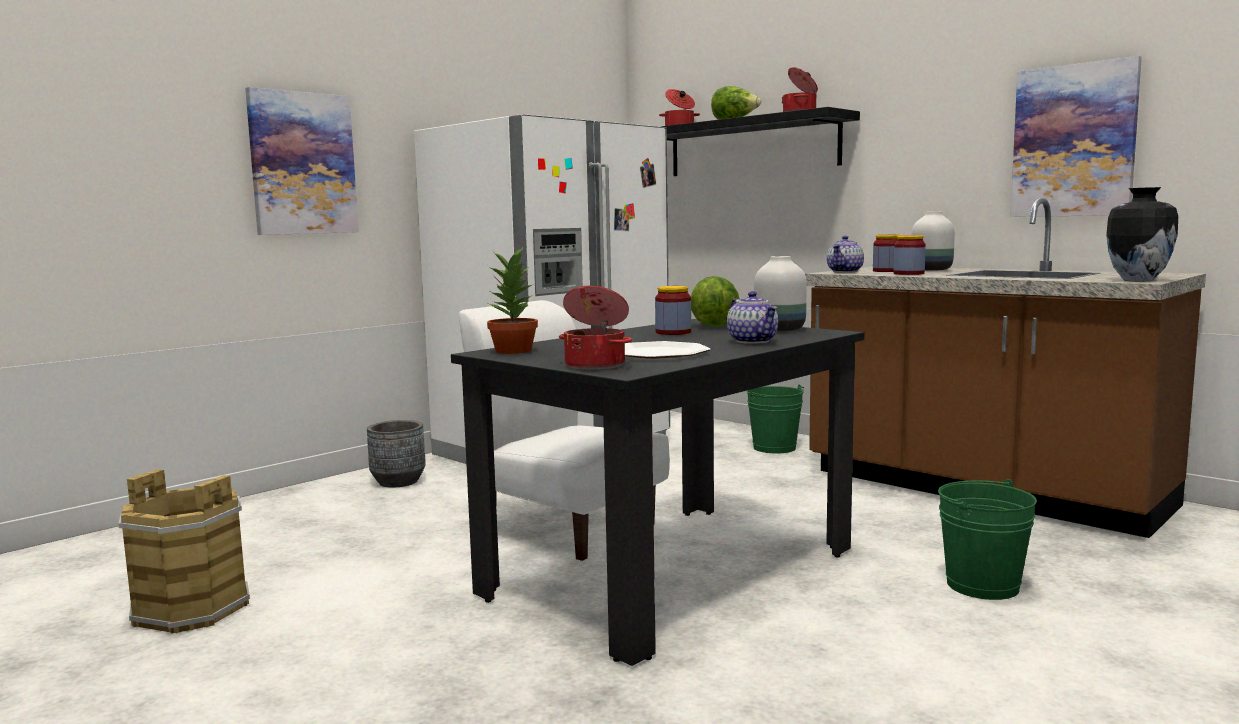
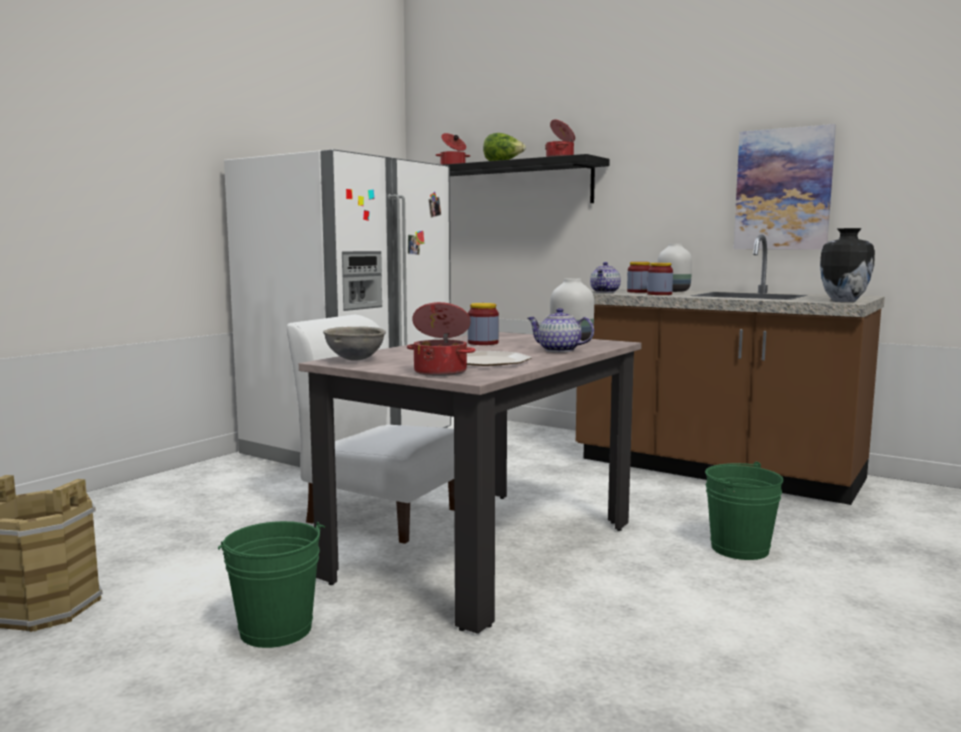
camera: 10 degrees left, 0 degrees up
(302, 164) = (122, 186): picture -> none
(398, 481) = (214, 479): grey planter -> none
(514, 351) = (356, 360): potted plant -> grey bowl
(671, 572) = (486, 550): black dining table -> beige dining table
(715, 325) = (513, 337): lettuce -> none
(753, 341) = (558, 350): teapot -> teapot turned 150 degrees clockwise
(774, 448) = (539, 440): green bucket -> green bucket (275, 629)

